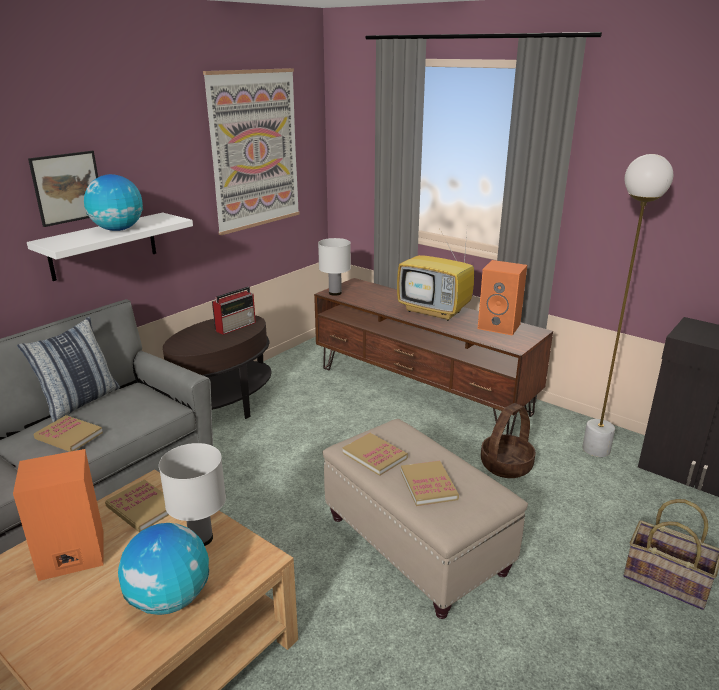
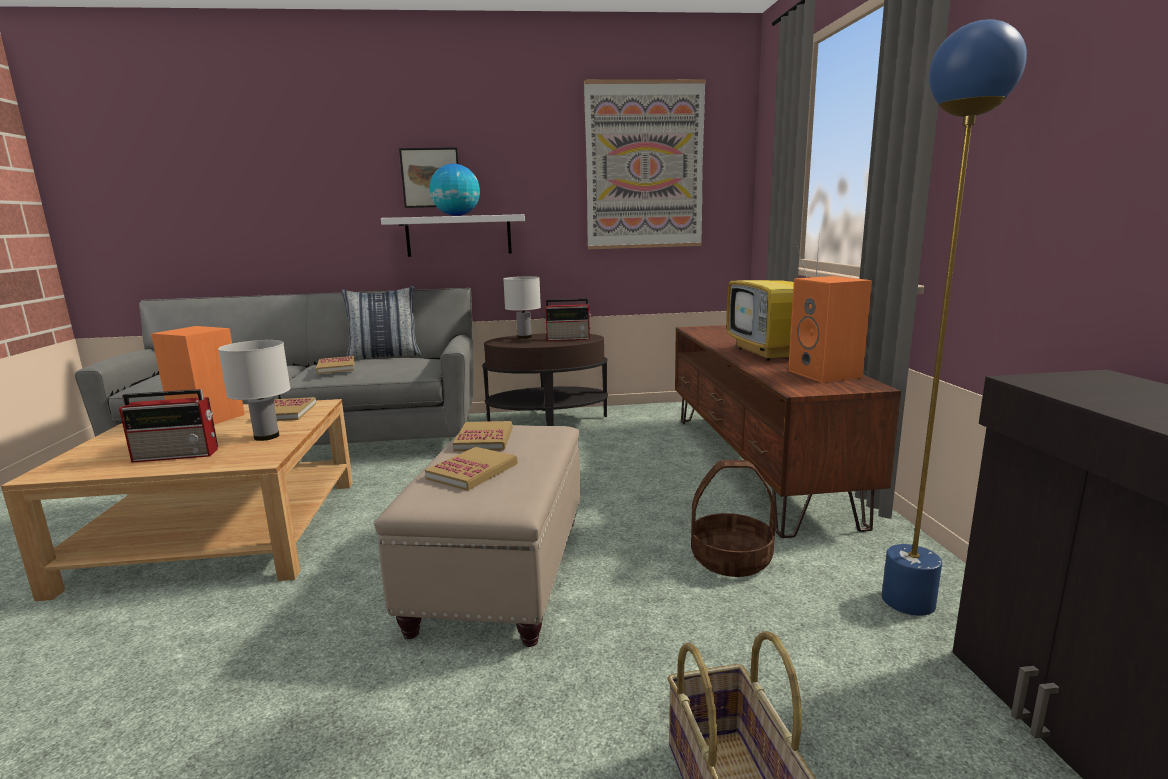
camera: 45 degrees right, 10 degrees down
(170, 599) = (178, 455): globe -> radio
(335, 293) = (697, 329): white table lamp -> white table lamp (524, 337)
(596, 449) = (908, 602): white floor lamp -> blue floor lamp

